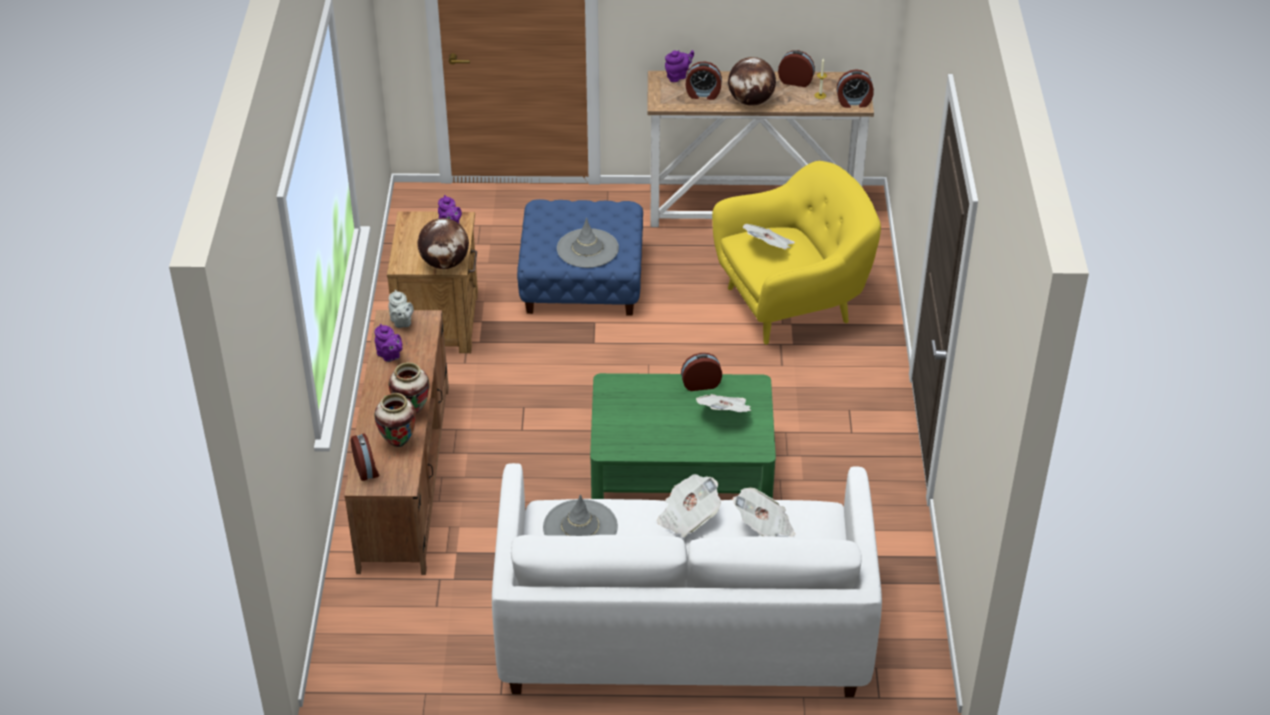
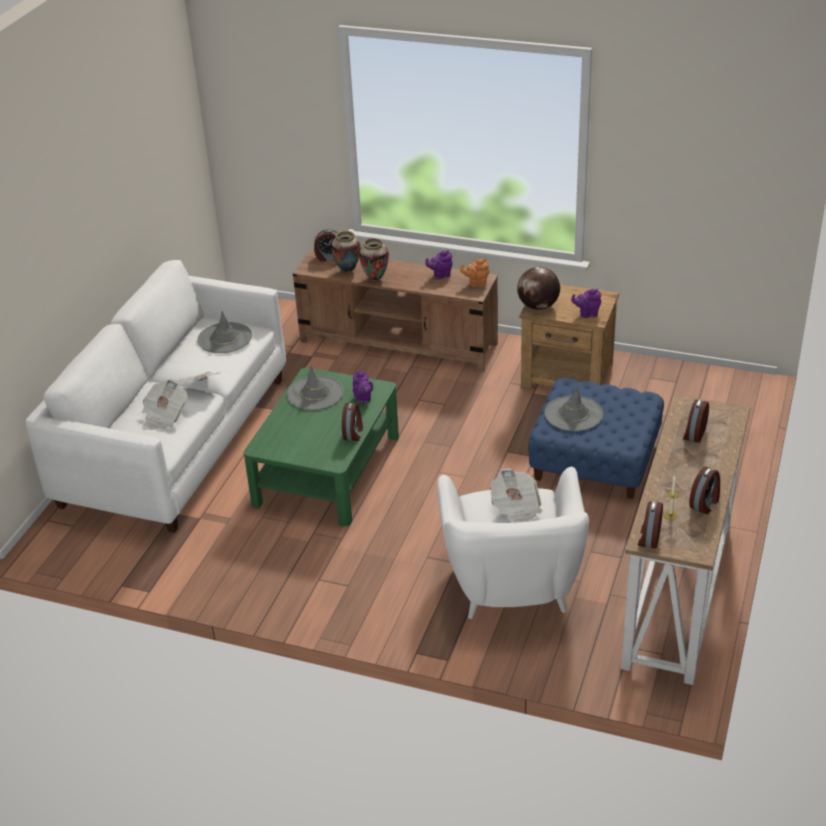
camera: 110 degrees right, 5 degrees down
(401, 322) = (476, 283): grey teapot -> orange teapot
(640, 433) = (315, 393): none -> grey hat
(678, 76) = (733, 423): purple teapot -> purple teapot (363, 398)
(725, 414) = (311, 439): newspaper -> none
(751, 101) = (672, 463): globe -> none
(792, 303) = (512, 585): yellow armchair -> white armchair

